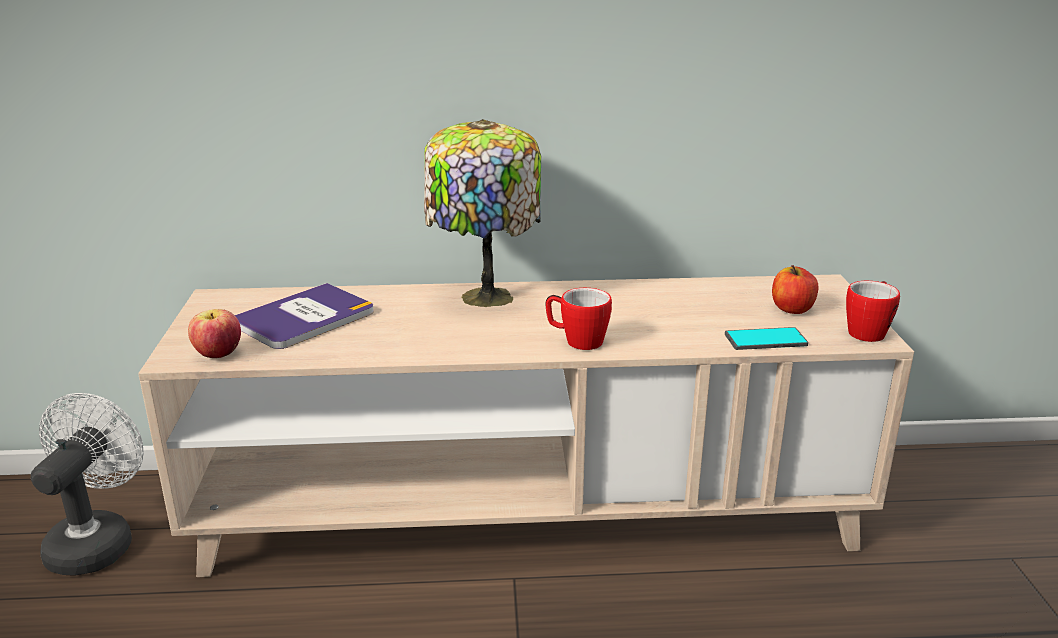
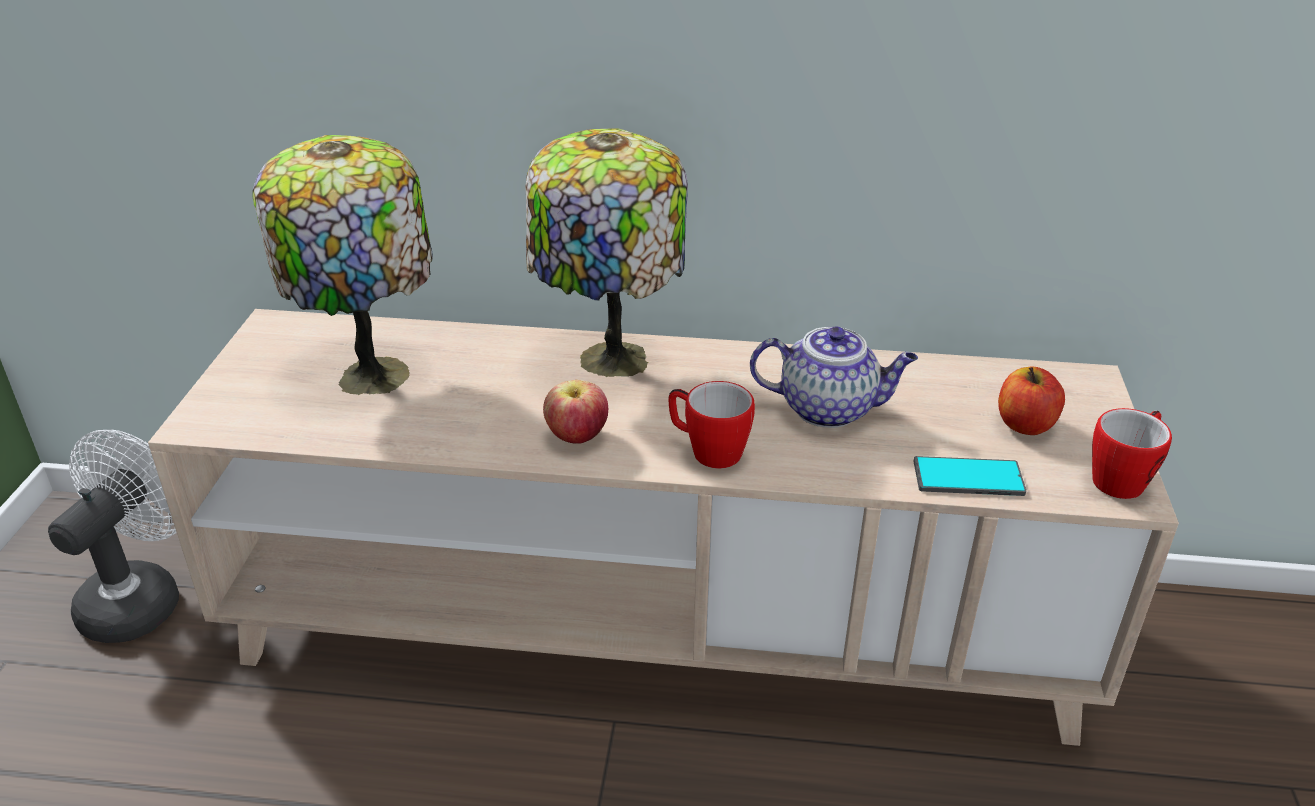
camera: 10 degrees right, 10 degrees up
(218, 355) = (249, 423): apple -> apple (577, 436)
(304, 318) = (372, 372): book -> table lamp
(654, 311) = (829, 409): none -> teapot

